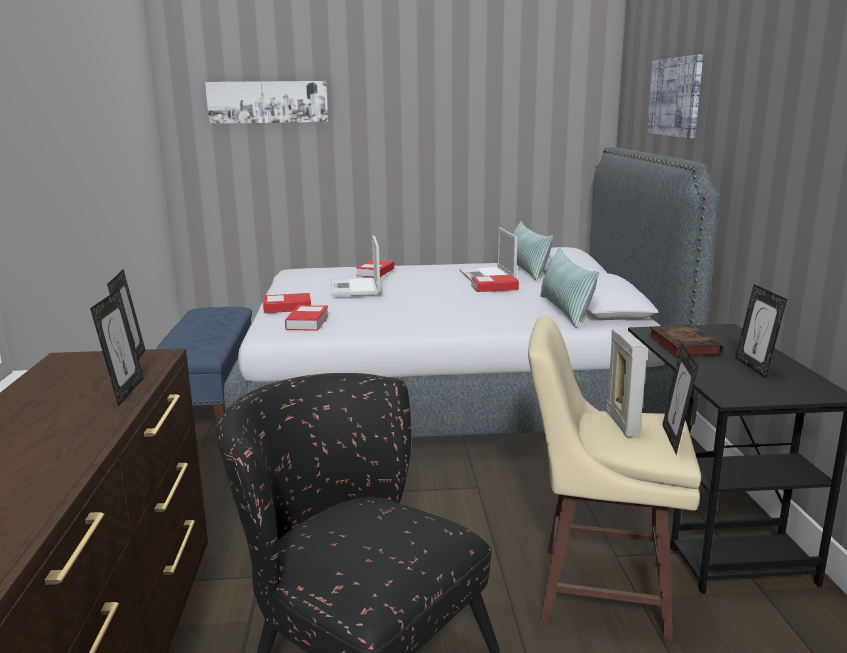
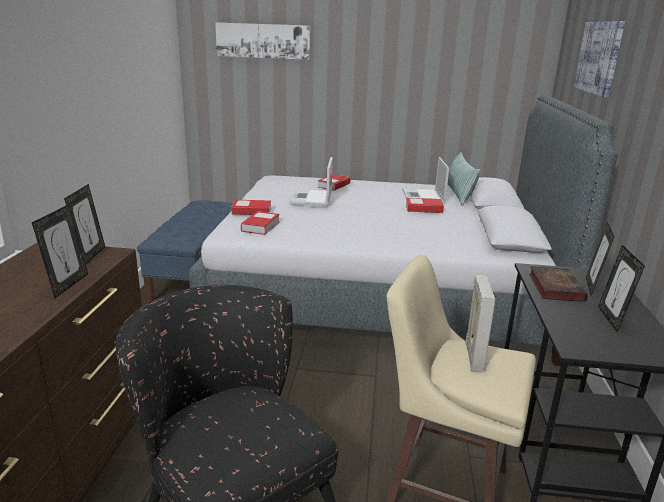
camera: 10 degrees right, 5 degrees up
(565, 310) = (474, 237): pillow -> none
(674, 439) = (513, 380): picture frame -> picture frame (592, 287)

